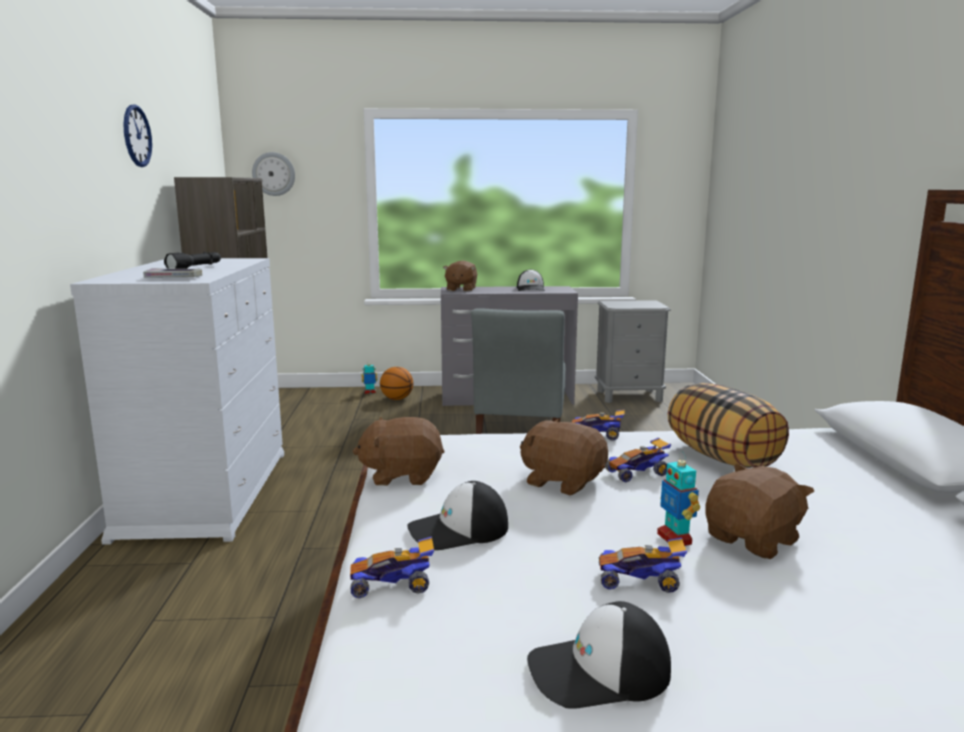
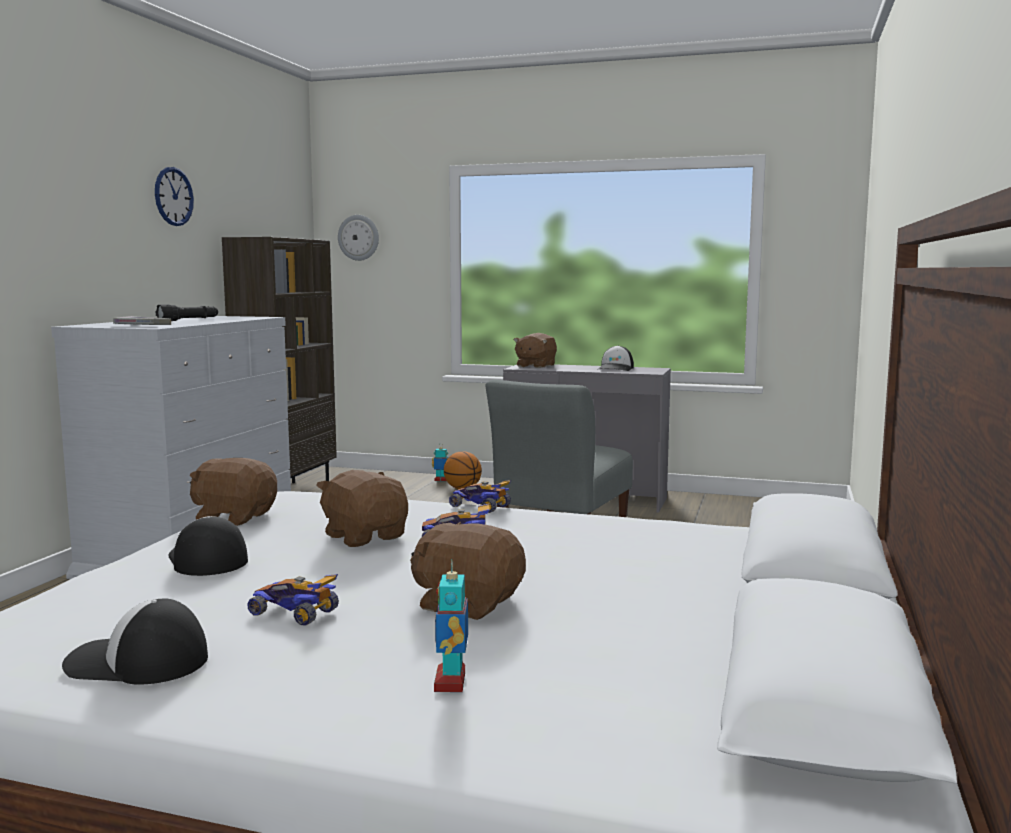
camera: 20 degrees right, 5 degrees down
(392, 583) = (88, 585): toy car -> none
(458, 530) = (206, 559): cap -> cap turned 60 degrees clockwise
(629, 396) = (740, 510): grey nightstand -> none
(675, 539) = (386, 590): toy robot -> toy robot (451, 682)
(723, 458) = (580, 539): pillow -> none
(753, 540) = (468, 603): brown plush toy -> brown plush toy turned 135 degrees counterclockwise

